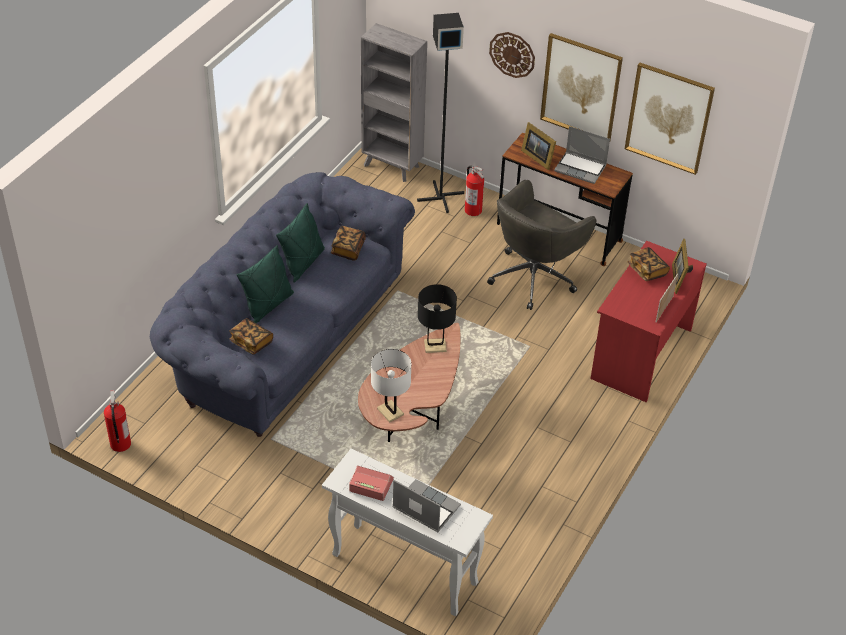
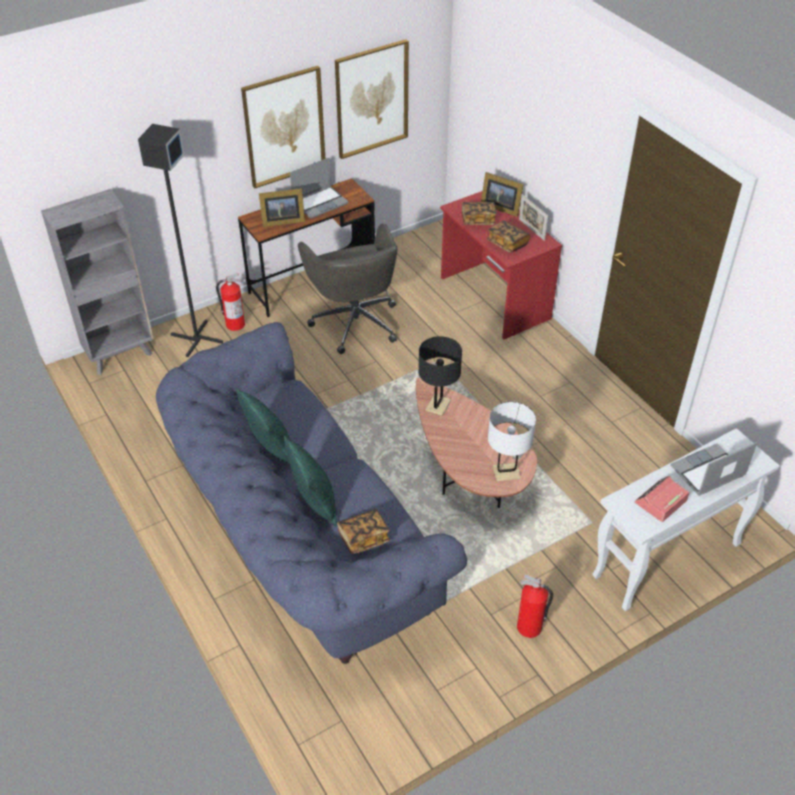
camera: 60 degrees left, 0 degrees up
(120, 444) = (360, 760): fire extinguisher -> fire extinguisher (529, 628)
(348, 249) = (279, 405): book -> book (507, 243)
(512, 54) = (205, 140): wall clock -> none

